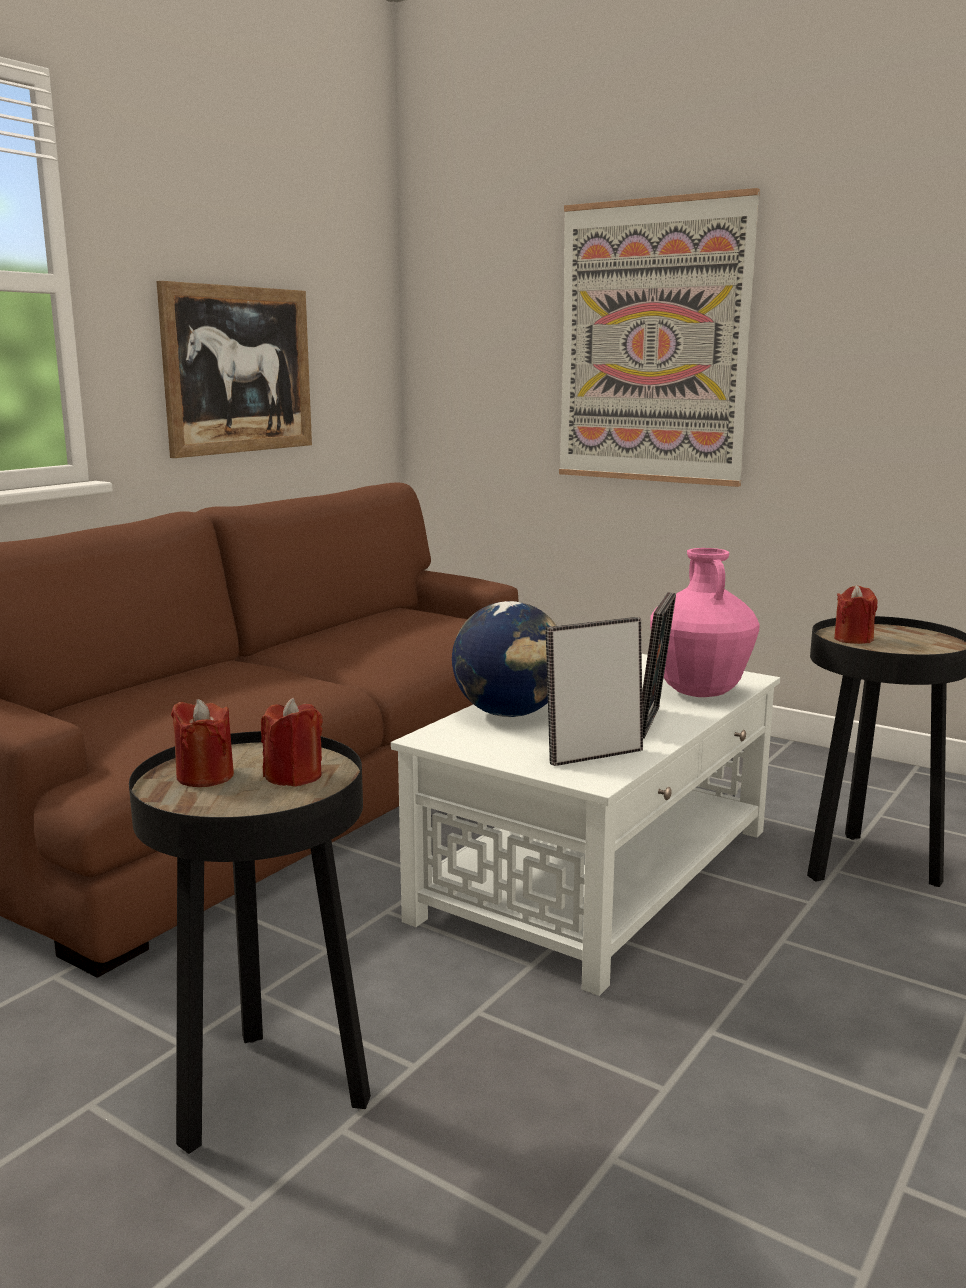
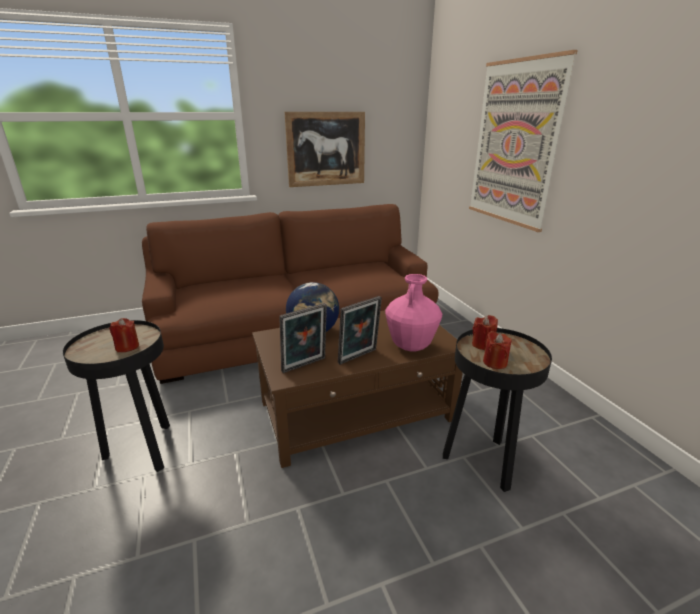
camera: 35 degrees right, 10 degrees up
(205, 776) = (109, 337): red candle -> red candle (495, 363)
(593, 755) = (305, 366): picture frame -> picture frame turned 135 degrees clockwise
(600, 872) = (357, 411): white coffee table -> brown coffee table

